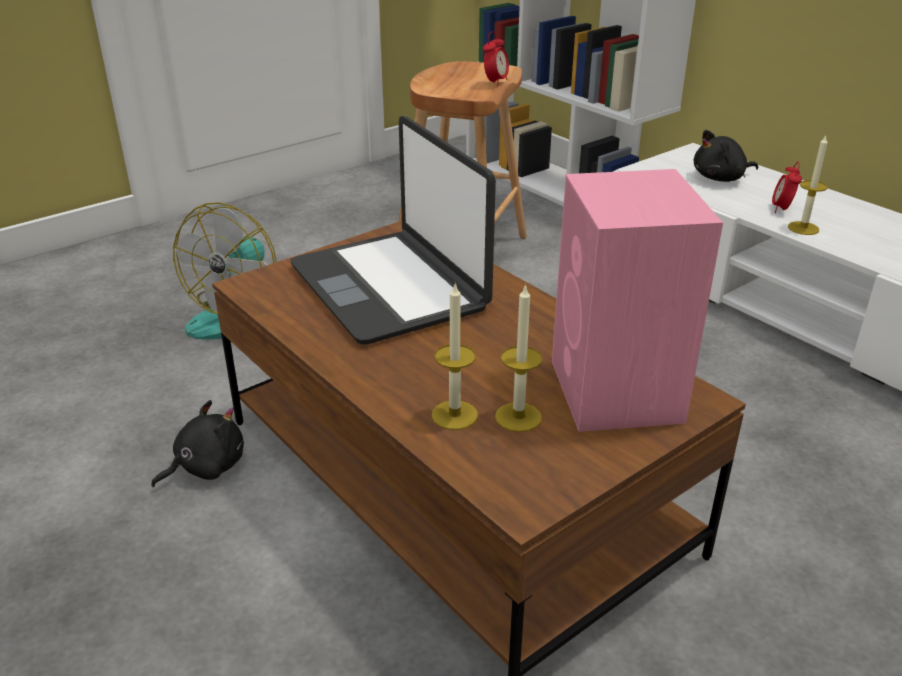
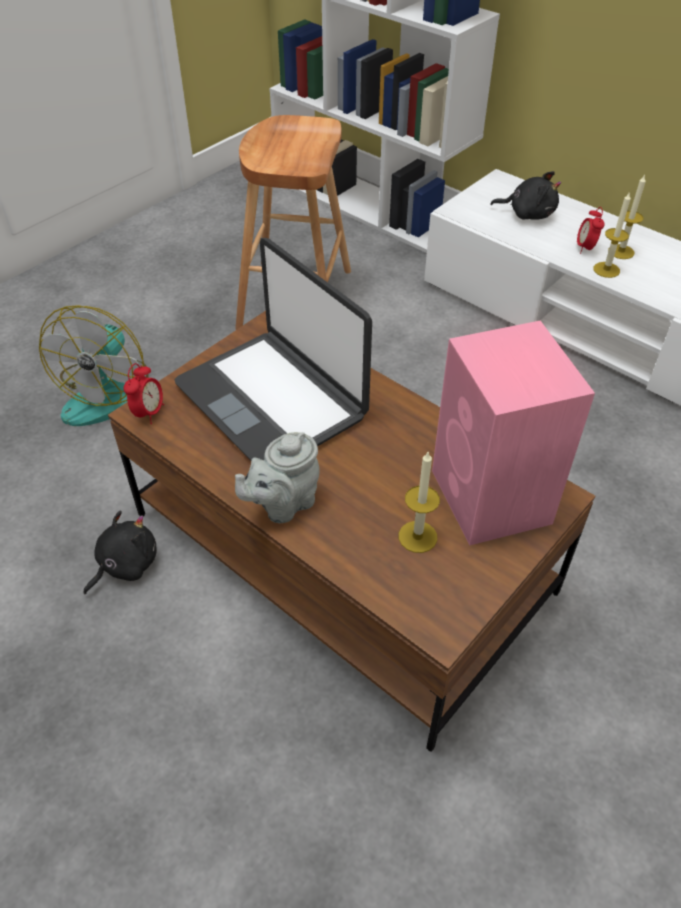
camera: 10 degrees left, 15 degrees up
(372, 372) = (283, 504): none -> grey teapot
(454, 415) = (365, 542): candle -> candle (621, 251)
(495, 82) = (320, 145): alarm clock -> alarm clock (149, 413)
(721, 178) = (528, 214): black plush toy -> black plush toy turned 135 degrees counterclockwise

